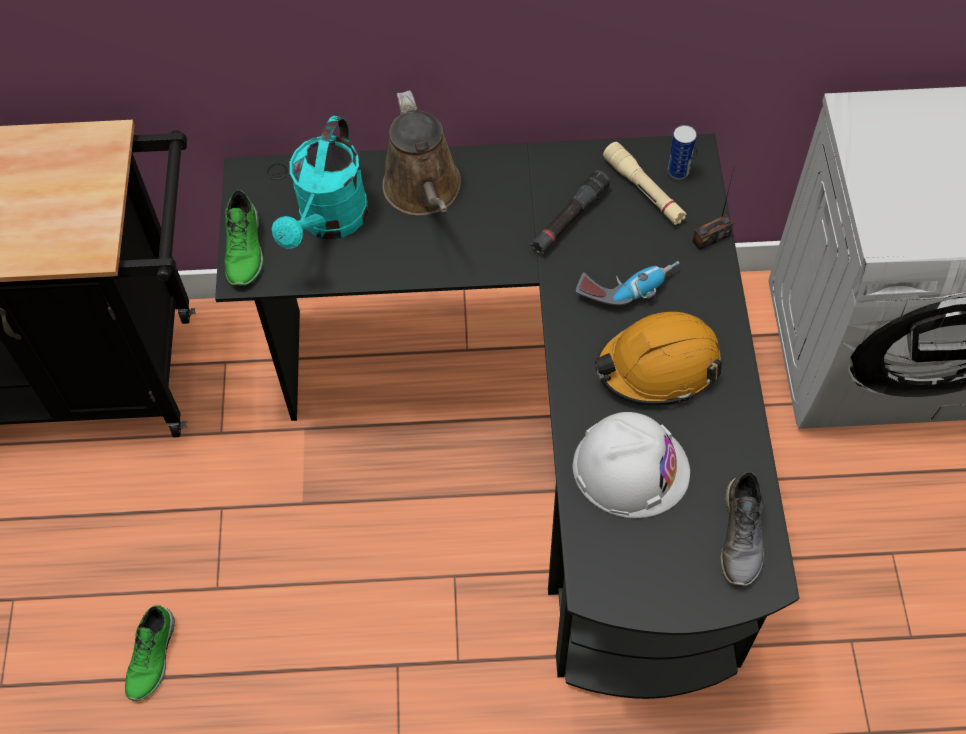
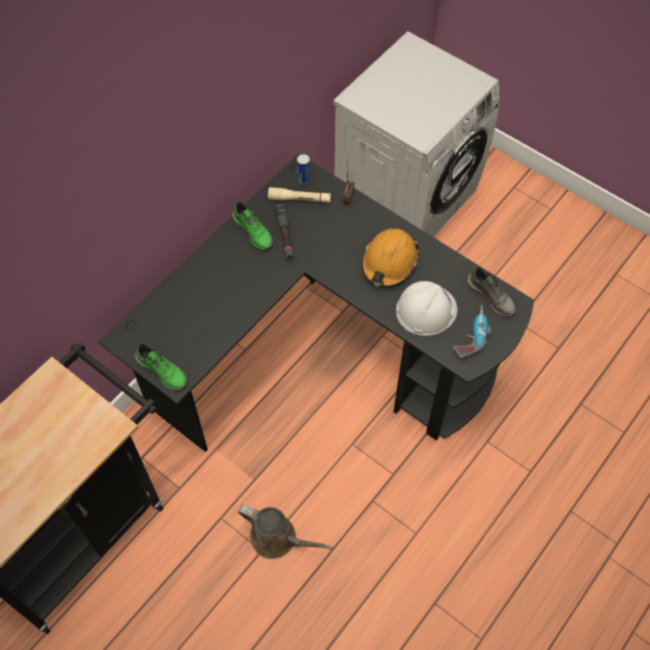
camera: 50 degrees left, 0 degrees up
(153, 657) = (269, 606): green shoe -> green shoe (253, 231)
(329, 222) = (185, 326): turquoise watering can -> none
(424, 191) = (210, 277): brown watering can -> brown watering can (278, 538)
(627, 286) = (340, 243): power drill -> power drill (471, 335)

